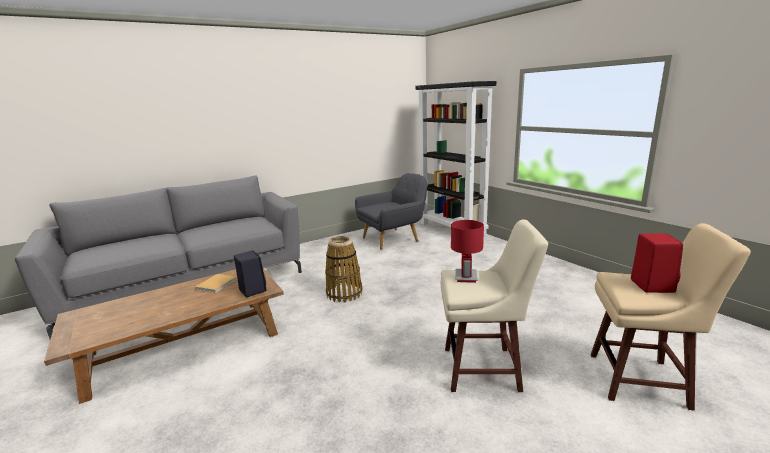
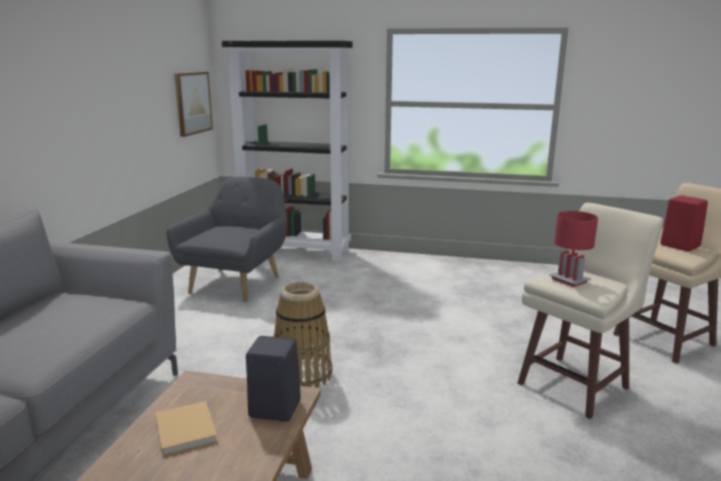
camera: 45 degrees left, 0 degrees up
(403, 125) = (192, 103): none -> picture

